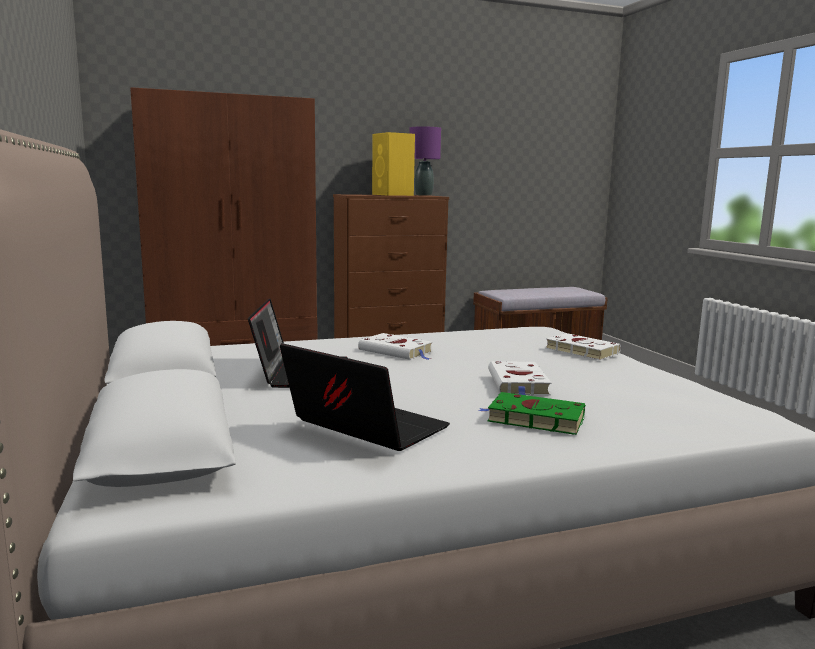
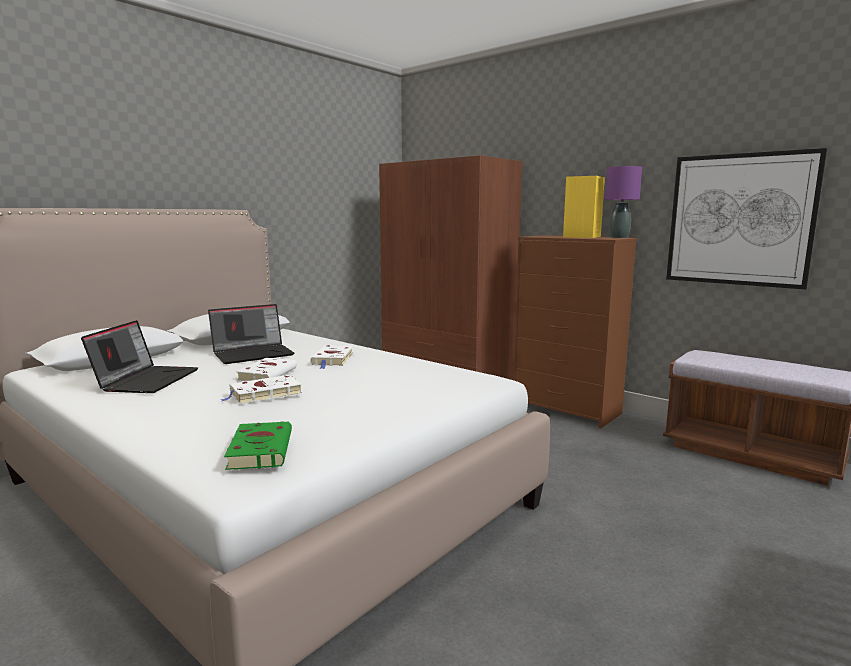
camera: 60 degrees right, 0 degrees up
(501, 179) = (739, 220): none -> picture
(533, 419) = (182, 408): green book -> green book (260, 449)
(579, 351) = (412, 399): white book -> white book (268, 374)

